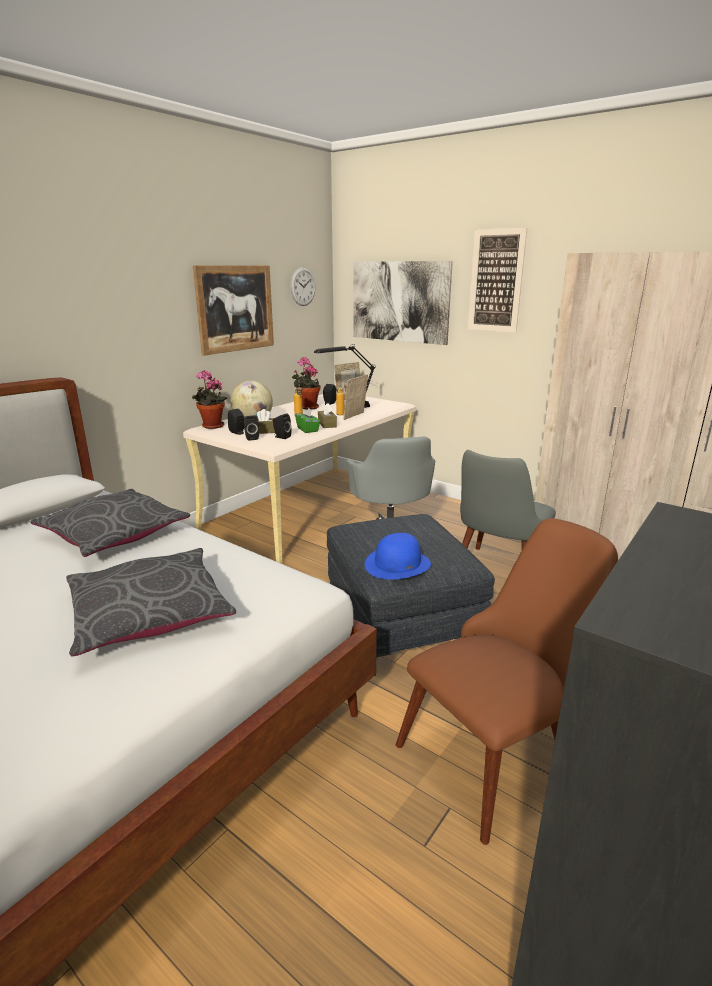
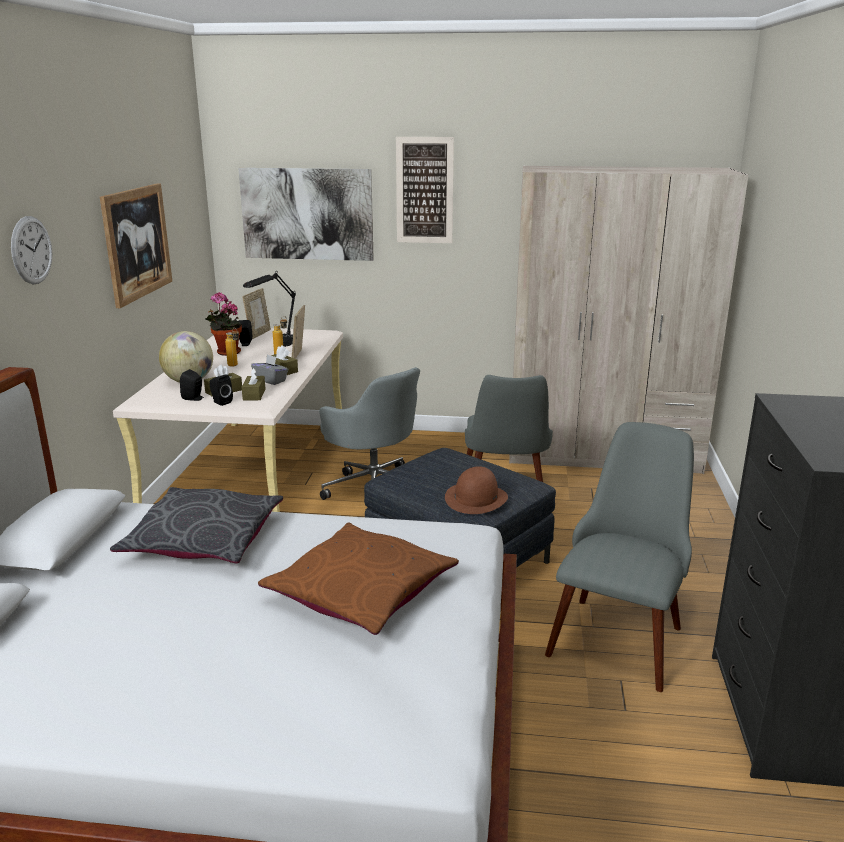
camera: 30 degrees left, 0 degrees up
(150, 612) = (361, 591): grey pillow -> brown pillow
(211, 426) = (146, 397): potted plant -> none
(281, 437) = (254, 394): black speaker -> brown tissue box
(303, 286) = (186, 203): wall clock -> wall clock (31, 250)
(308, 430) = (271, 380): green tissue box -> grey tissue box
(397, 564) = (476, 498): blue hat -> brown hat
(498, 751) = (620, 631): brown chair -> grey chair

